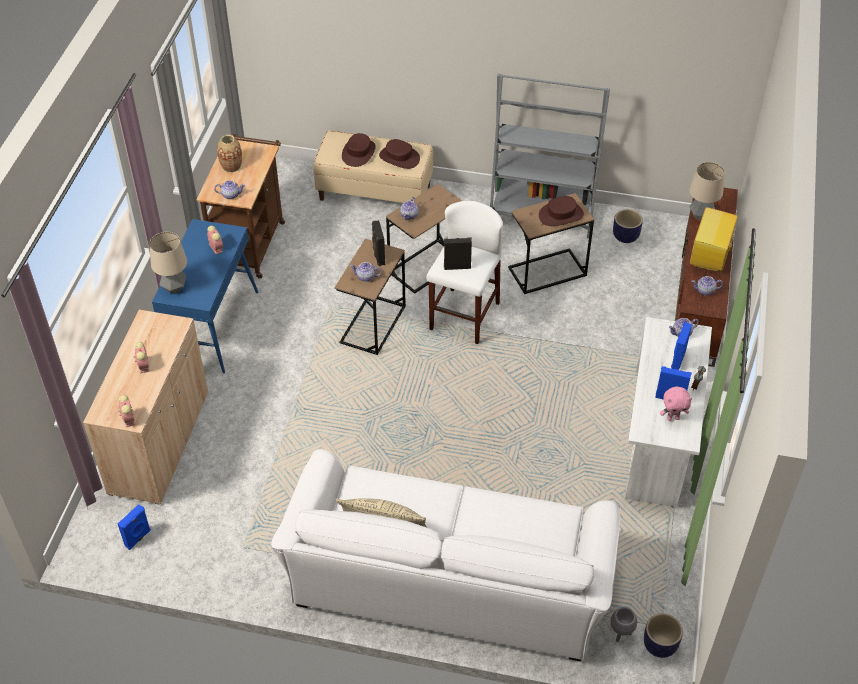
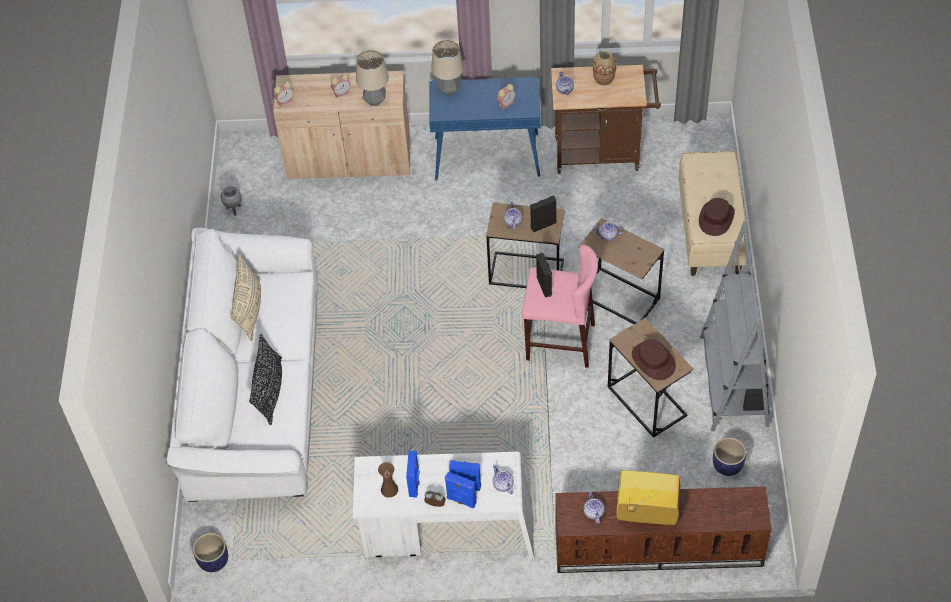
camera: 80 degrees right, 5 degrees up
(138, 538) = (253, 176): blue speaker -> blue speaker (461, 501)
(359, 153) = (710, 184): brown hat -> none
(464, 316) = (560, 342): white stool -> pink stool
(502, 523) = (270, 391): none -> black pillow
(620, 634) = (220, 528): grey planter -> grey planter (234, 209)
(673, 418) = (389, 489): pink plush toy -> brown vase
(700, 216) = (711, 496): table lamp -> table lamp (375, 101)

